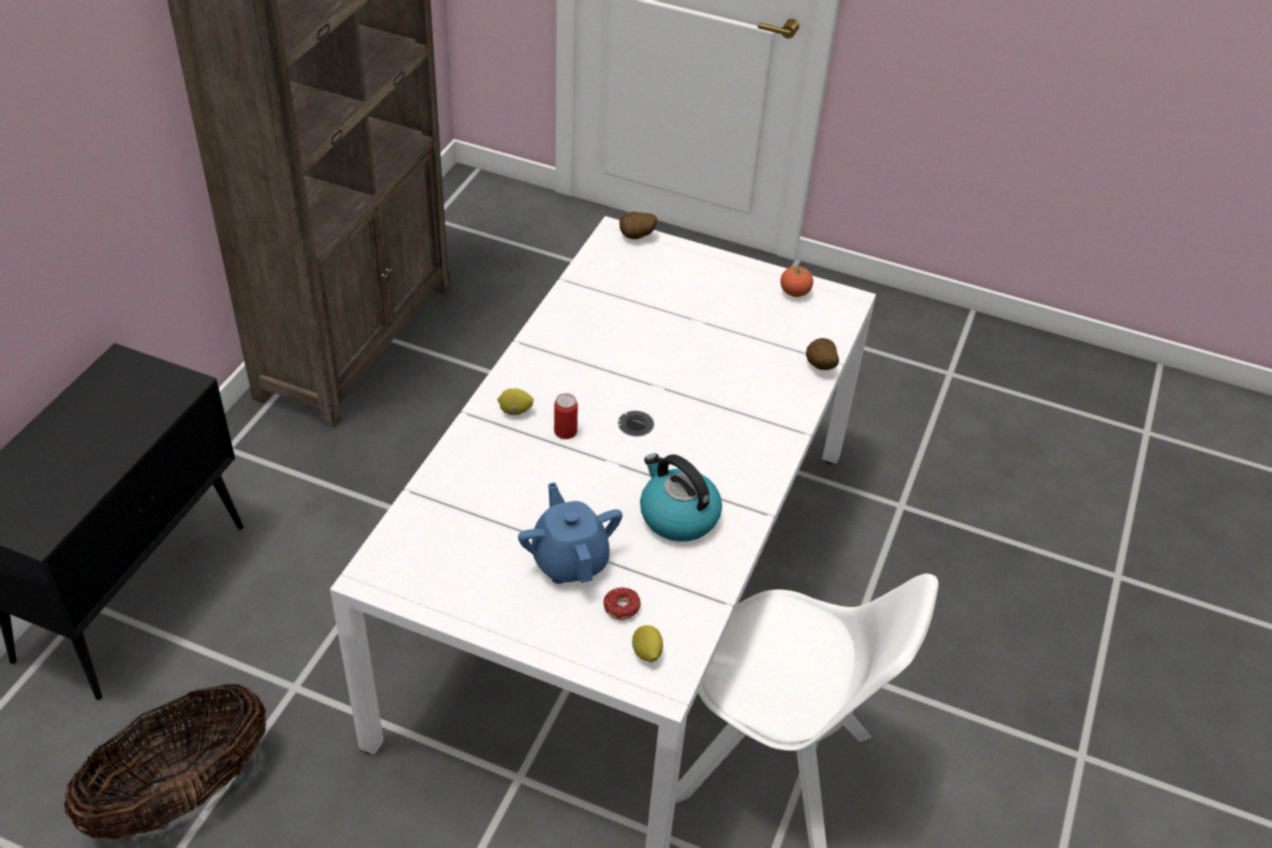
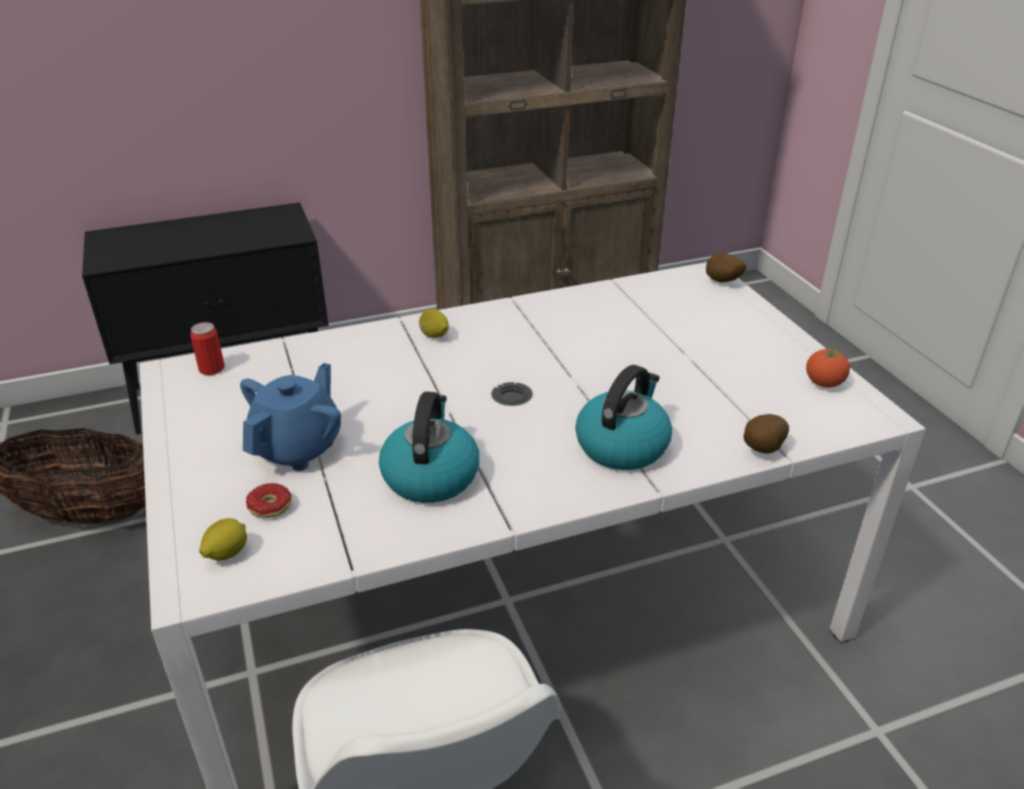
camera: 50 degrees right, 10 degrees down
(565, 431) = (447, 367): can -> can (212, 369)
(749, 415) = (622, 445): none -> kettle

